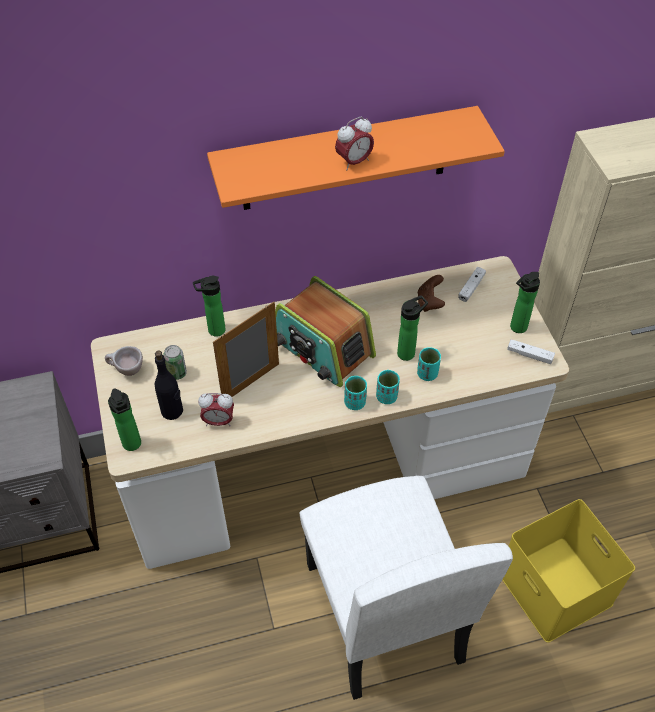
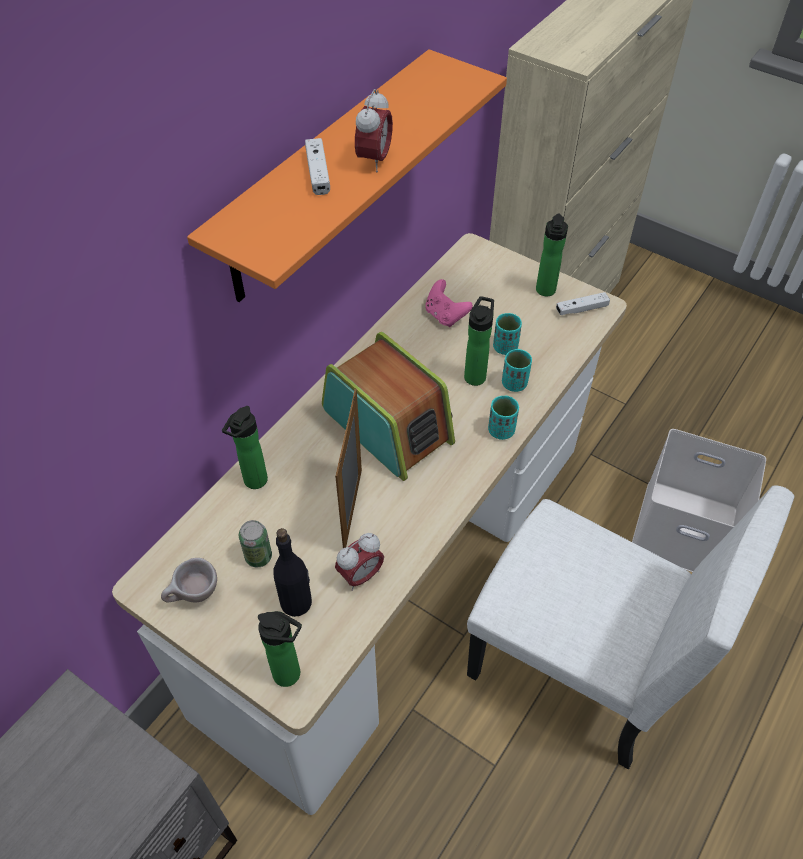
camera: 40 degrees left, 0 degrees up
(322, 347) = (388, 424): radio -> radio turned 135 degrees counterclockwise
(355, 402) = (478, 457): turquoise cup -> turquoise cup (505, 347)
(429, 303) = (445, 315): brown game controller -> pink game controller
(471, 287) = (467, 279): white game controller -> white game controller (318, 173)
(557, 589) = (686, 528): yellow storage box -> white storage box

